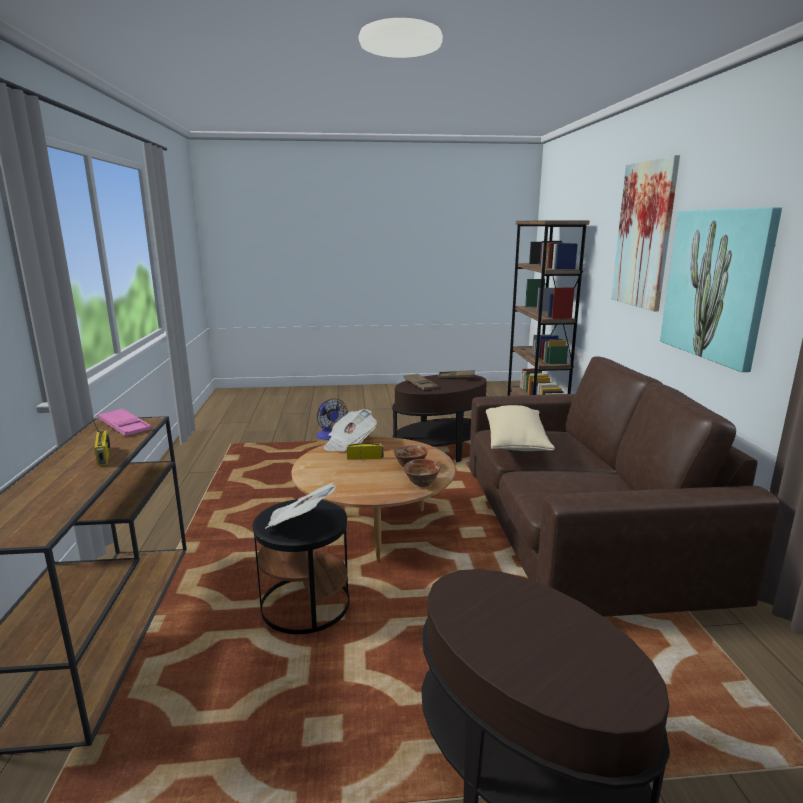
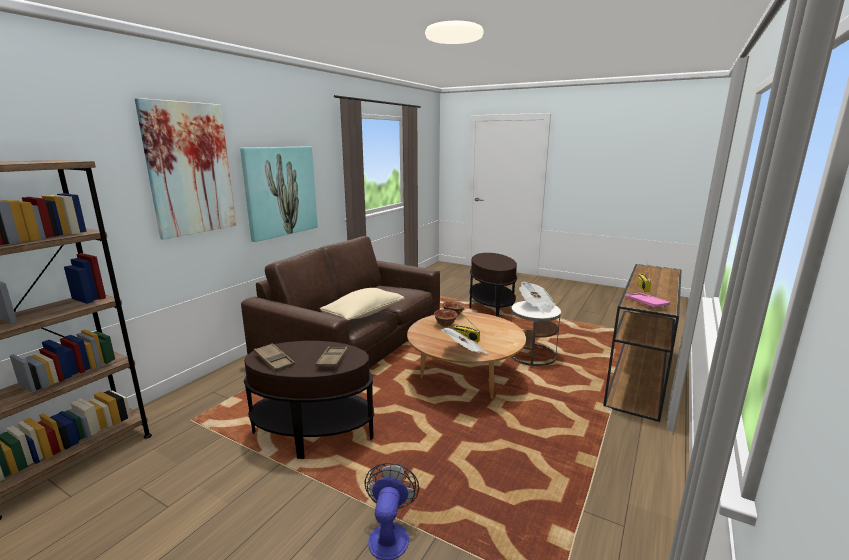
camera: 145 degrees left, 0 degrees up
(305, 605) = (532, 355): black side table -> white side table

